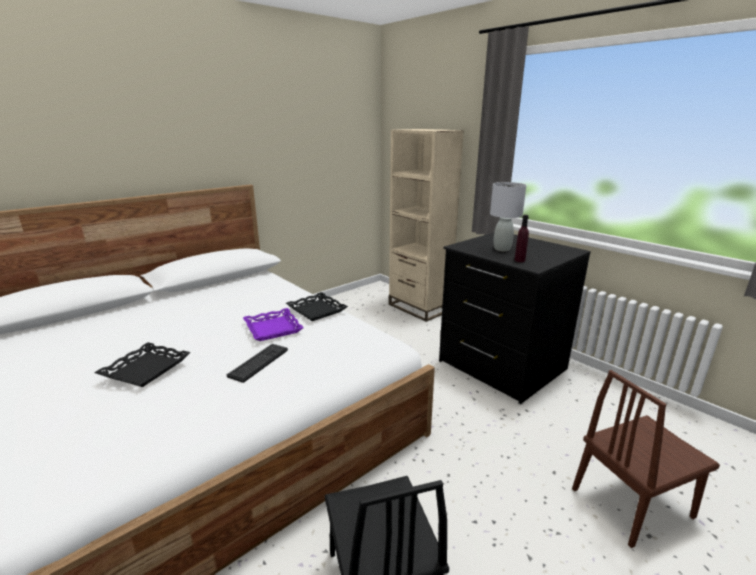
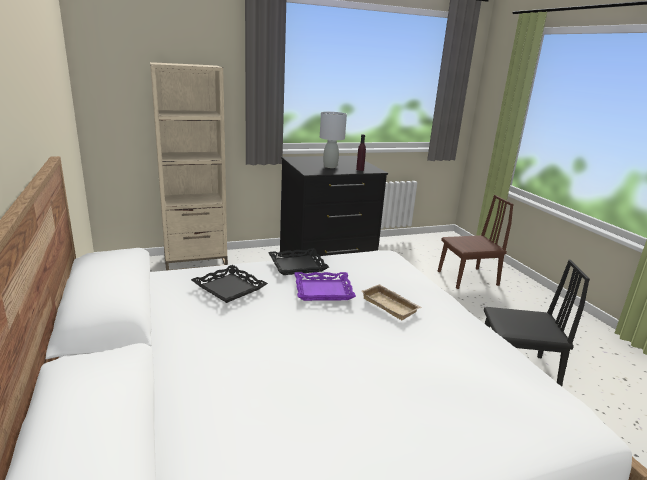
camera: 70 degrees left, 0 degrees up
(145, 369) = (386, 361): black tray -> black tray (229, 288)
(258, 363) = (391, 305): keyboard -> beige tray
(631, 502) = (467, 278): brown chair -> brown chair turned 105 degrees counterclockwise

